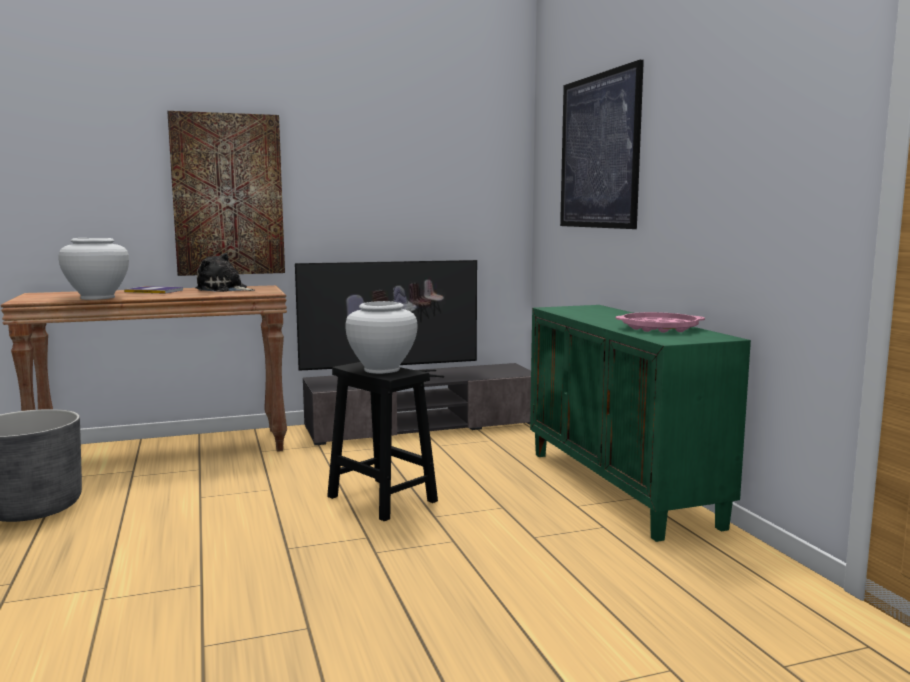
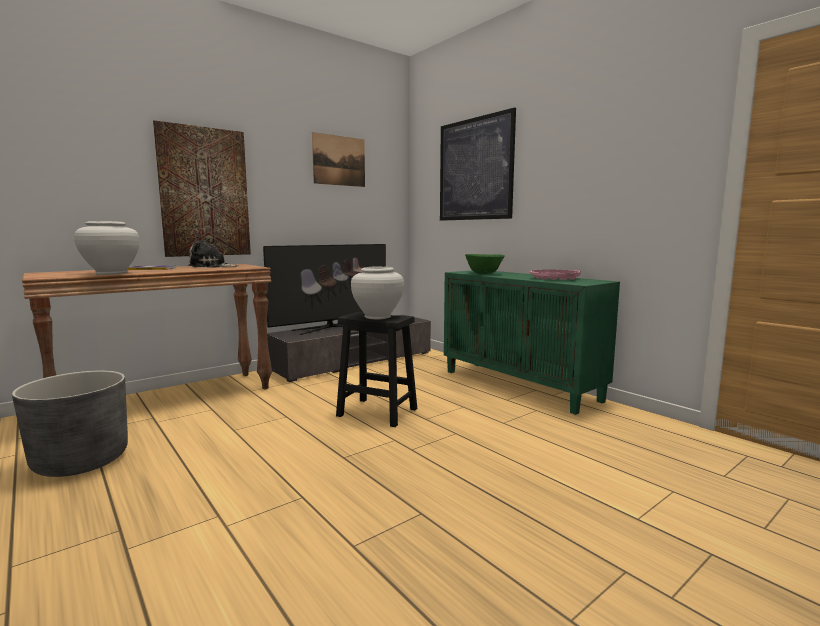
camera: 20 degrees left, 0 degrees up
(417, 142) = (339, 160): none -> picture
(579, 313) = (483, 273): none -> green bowl

